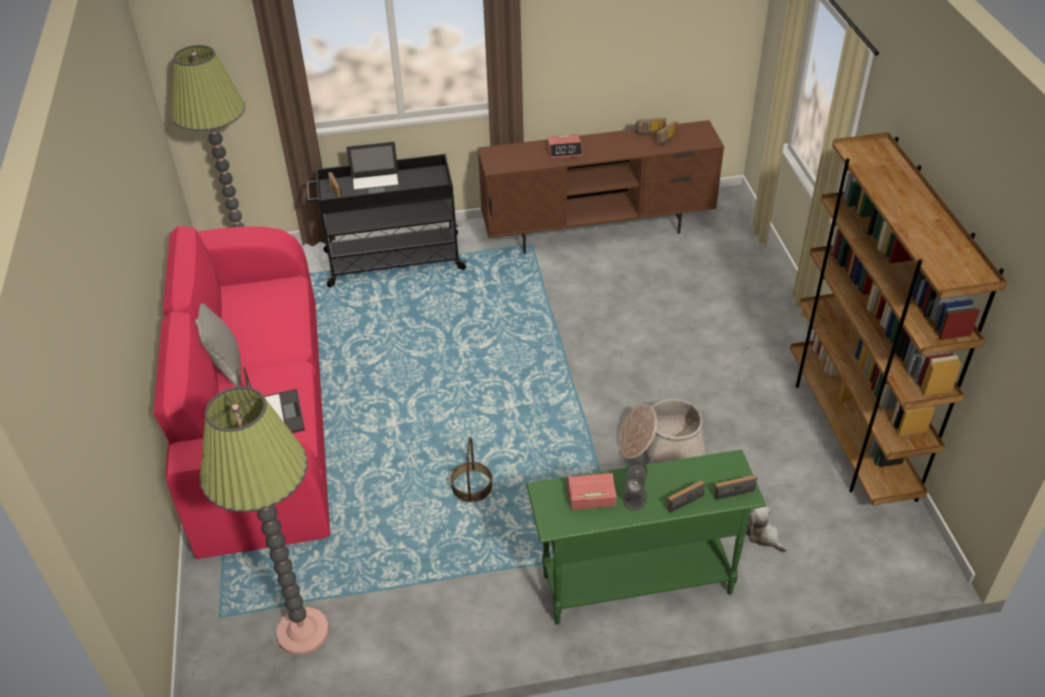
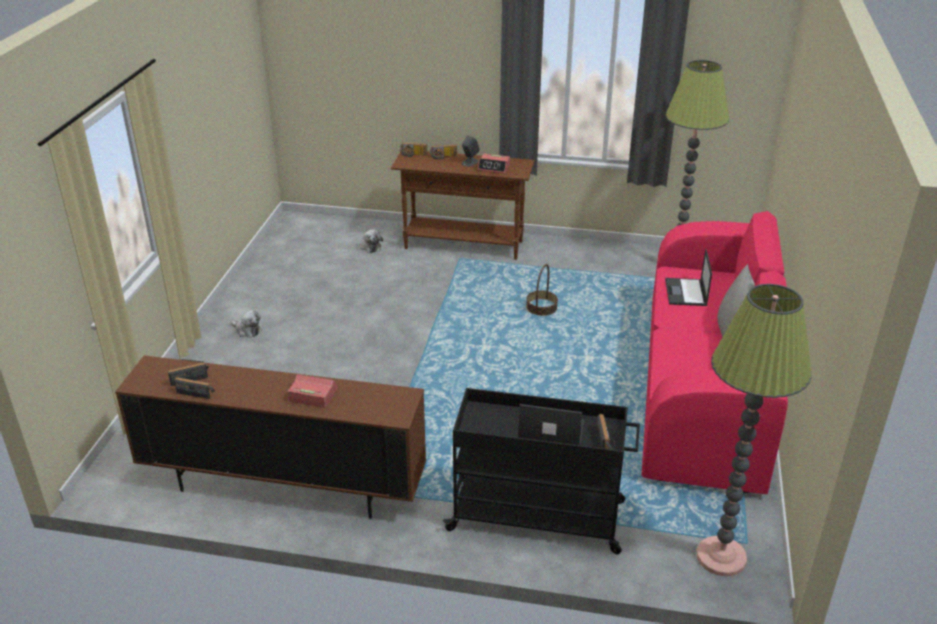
camera: 160 degrees left, 10 degrees down
(636, 584) = (464, 245): green console table -> brown console table
(661, 445) = (391, 298): basket -> none
(774, 353) = (247, 330): none -> plush toy
(850, 432) = (257, 275): brown bookcase -> none

